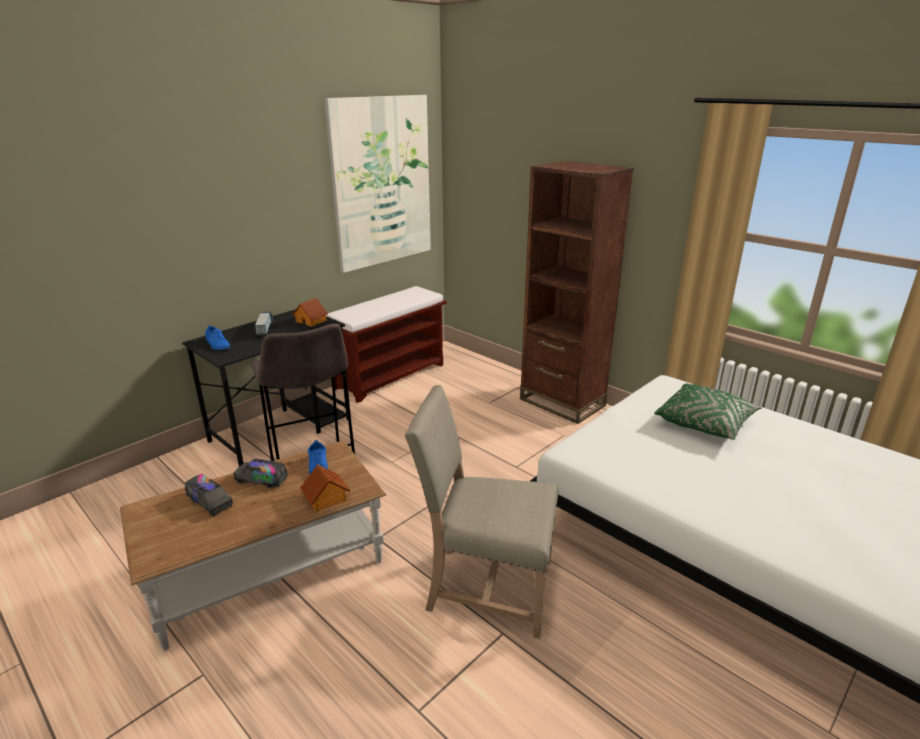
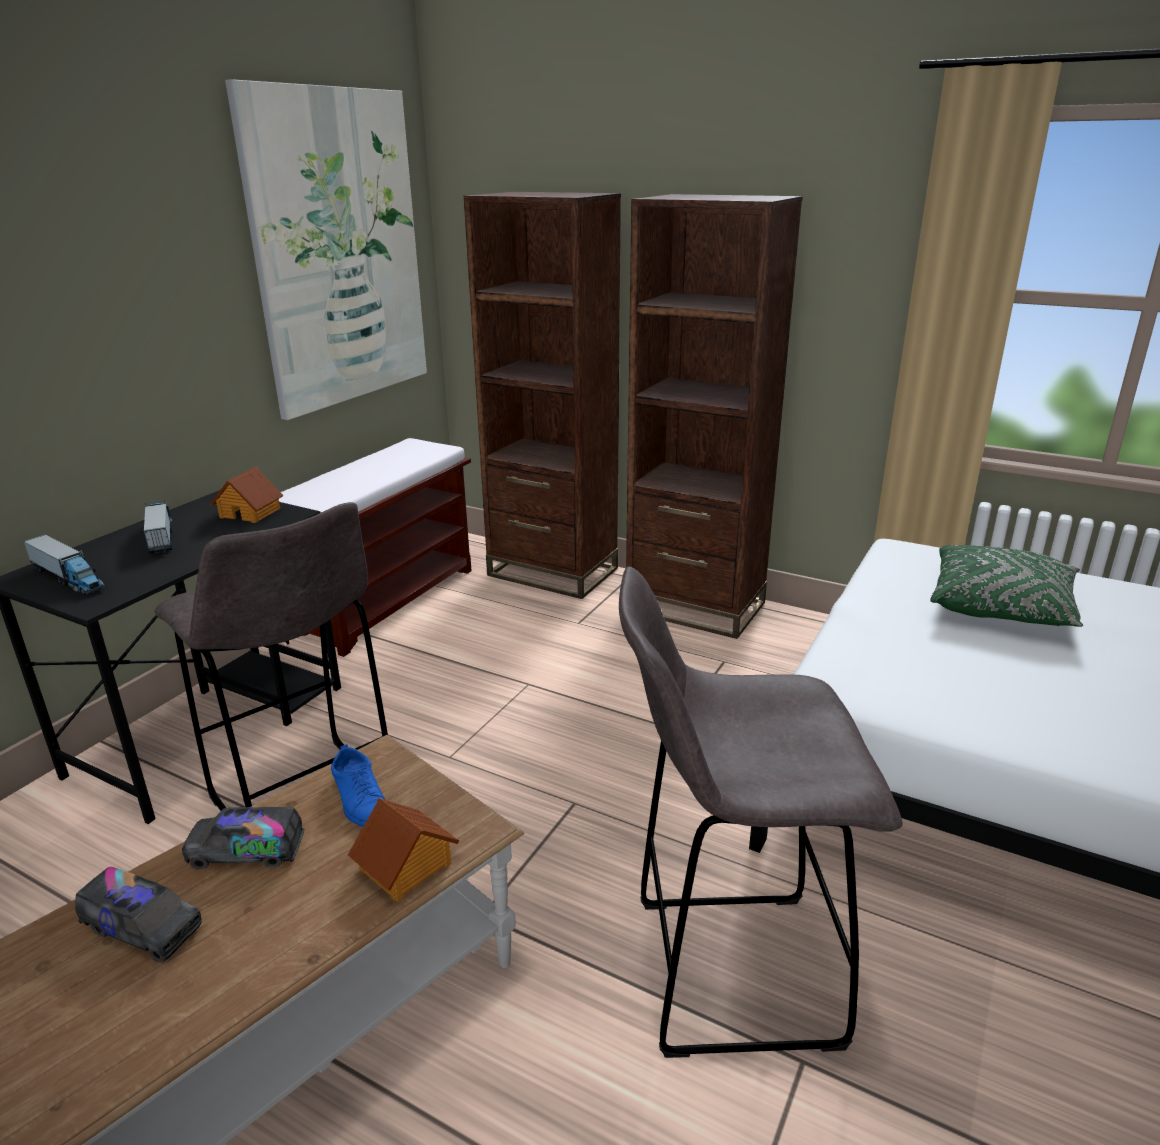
camera: 15 degrees left, 0 degrees up
(218, 344) = (68, 578): blue shoe -> toy truck
(485, 586) = (727, 970): beige chair -> grey stool
(488, 371) = (552, 572): none -> brown bookcase

